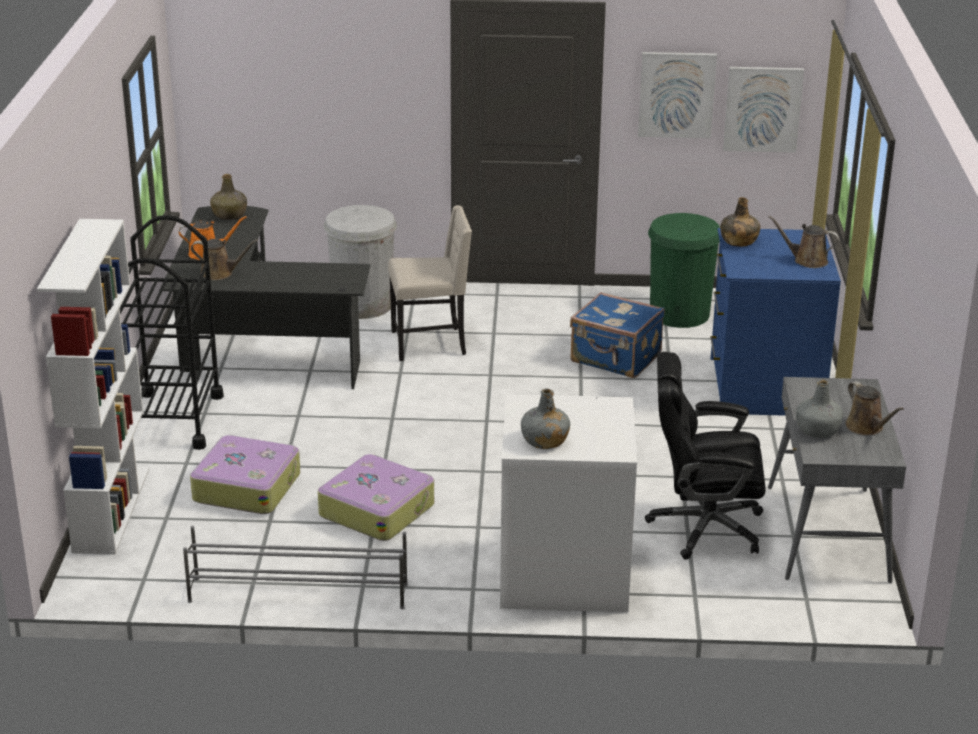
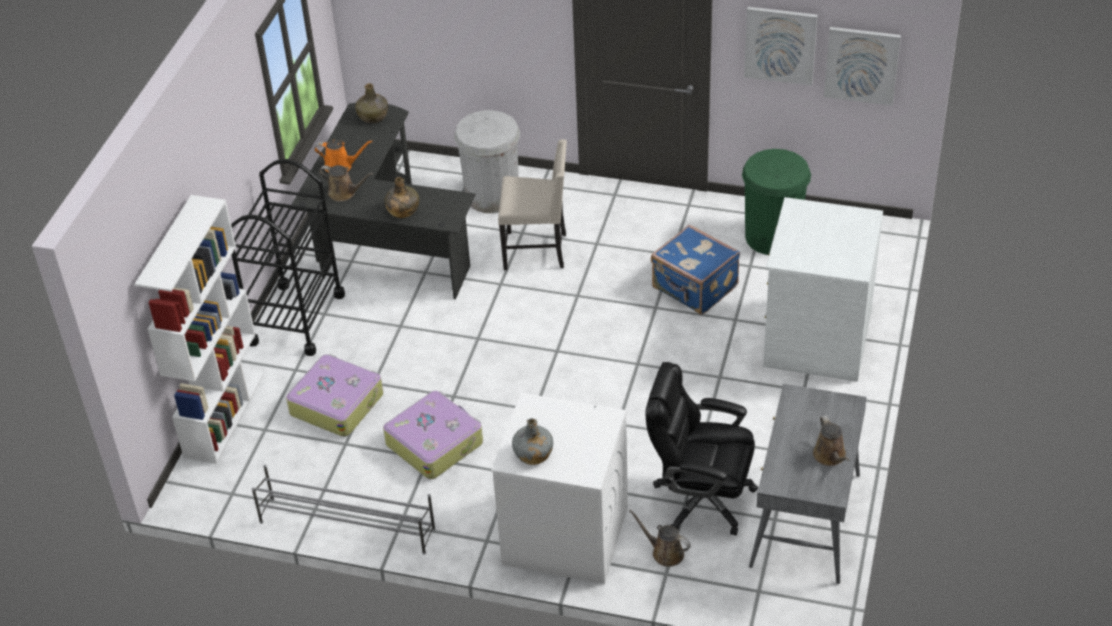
camera: 15 degrees right, 15 degrees up
(738, 241) = (796, 218): green bottle -> green bottle (402, 210)
(763, 386) = (815, 338): blue dresser -> white dresser
(807, 261) = (848, 251): brown watering can -> brown watering can (664, 552)
(818, 430) = (786, 454): grey bottle -> none

